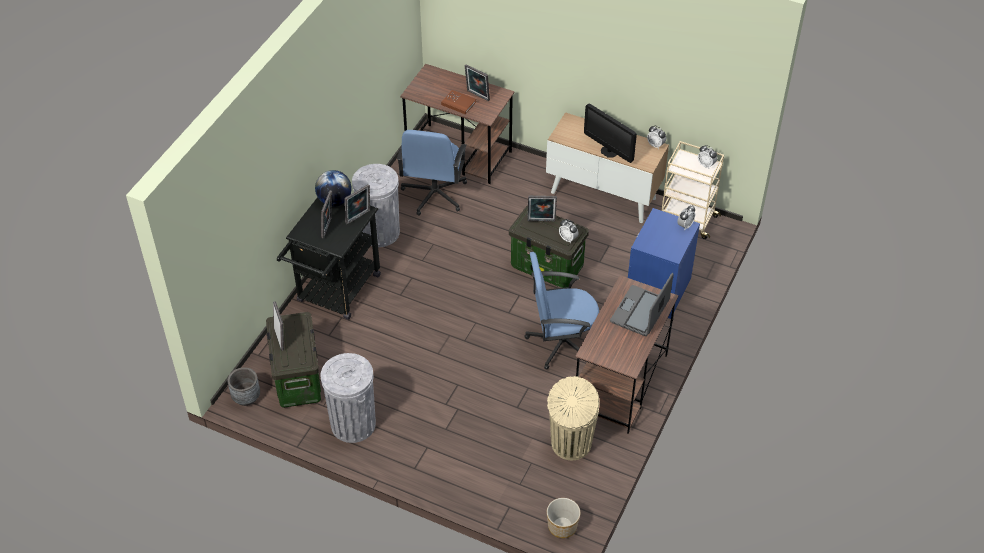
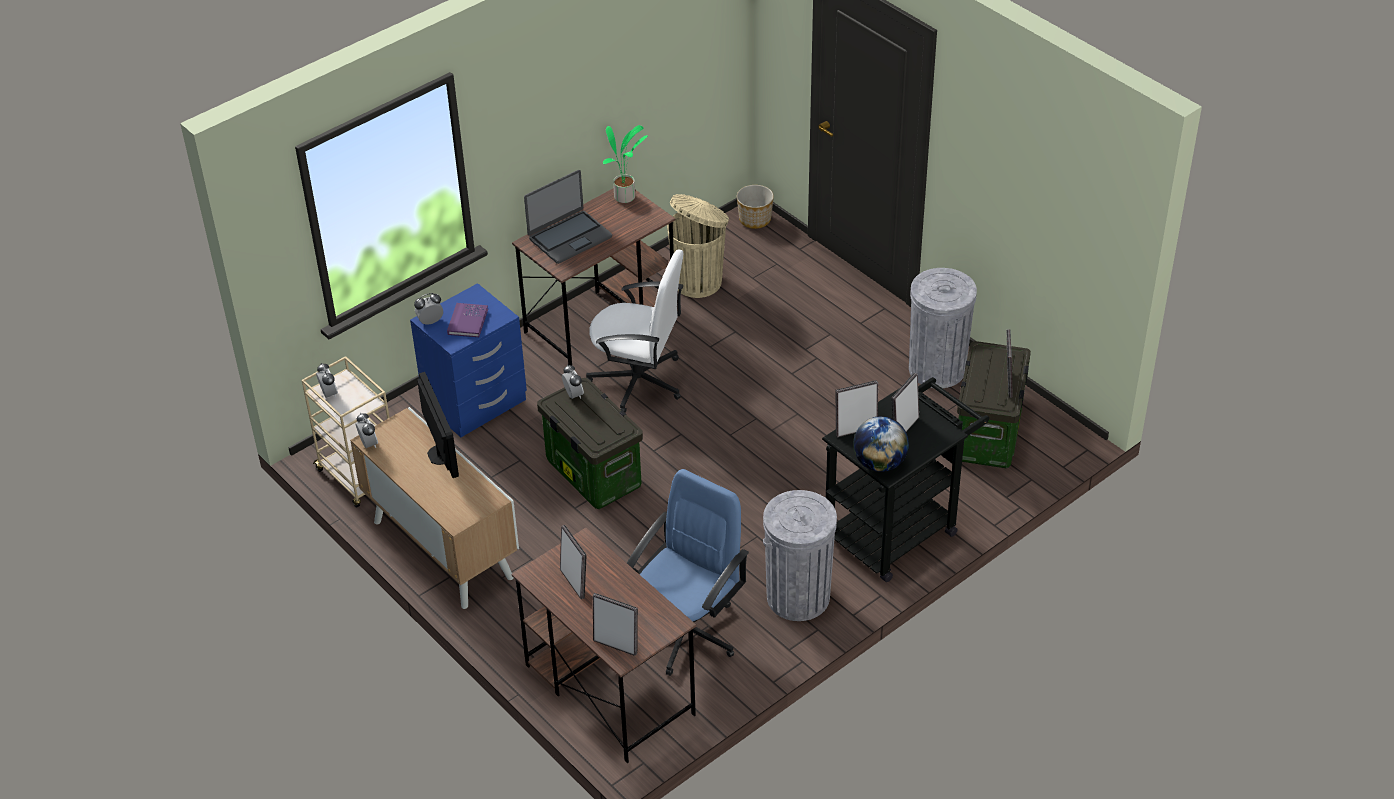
camera: 155 degrees left, 5 degrees down
(246, 397) = (1060, 434): grey planter -> none
(458, 103) = (611, 579): brown book -> none
(541, 221) = (592, 427): picture frame -> picture frame (616, 644)
(560, 342) = (639, 381): blue office chair -> white office chair
(624, 362) = (626, 197): none -> potted plant
(661, 233) = (468, 322): none -> purple book

